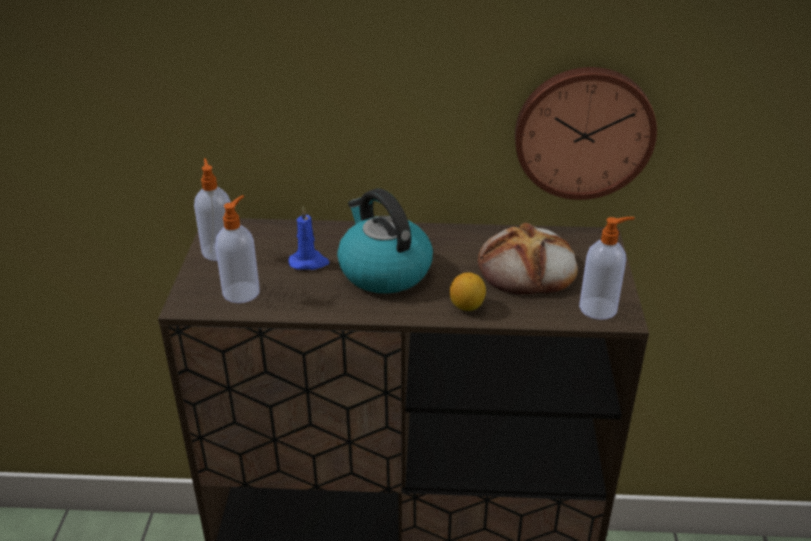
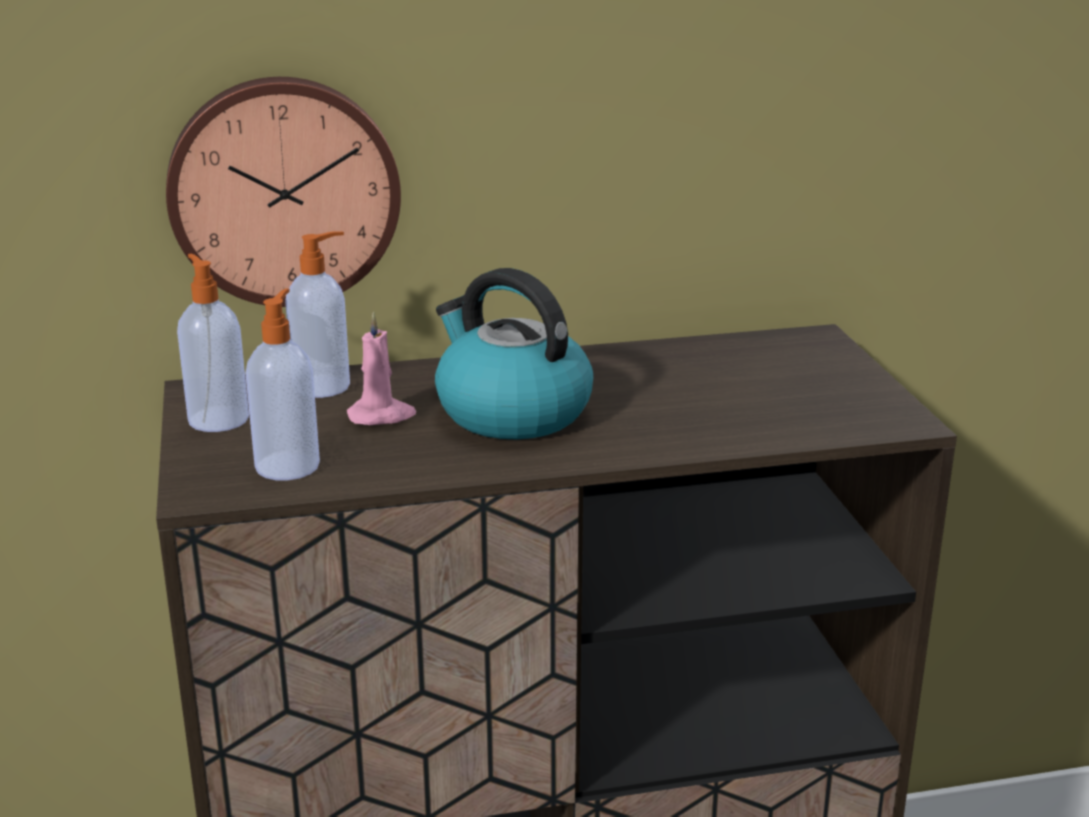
camera: 15 degrees left, 10 degrees down
(309, 262) = (382, 416): blue candle -> pink candle
(467, 306) = (669, 438): lemon -> none
(528, 269) = (734, 384): bread -> none
(583, 131) = (772, 174): wall clock -> wall clock (284, 190)
(599, 308) = (868, 416): soap dispenser -> soap dispenser (323, 386)

